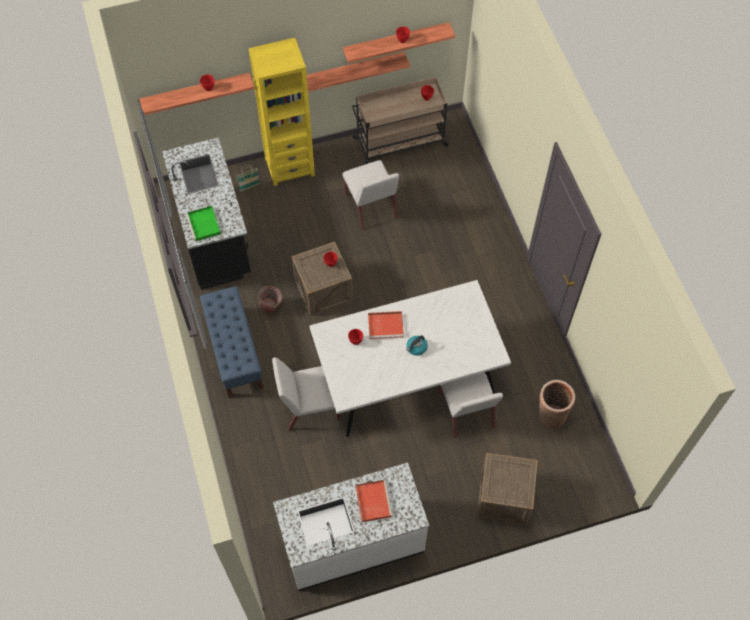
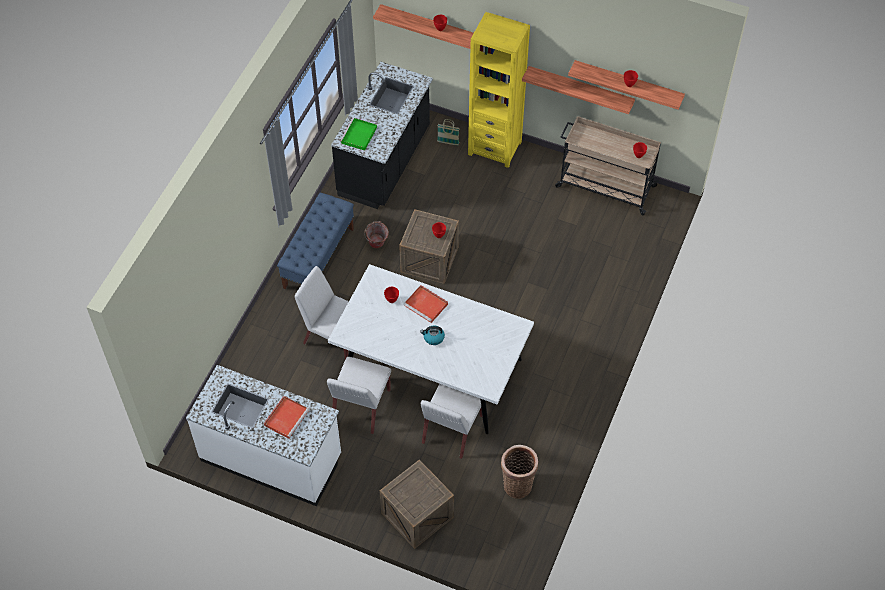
camera: 40 degrees right, 5 degrees down
(371, 206) = (530, 222): white chair -> white chair (361, 407)

